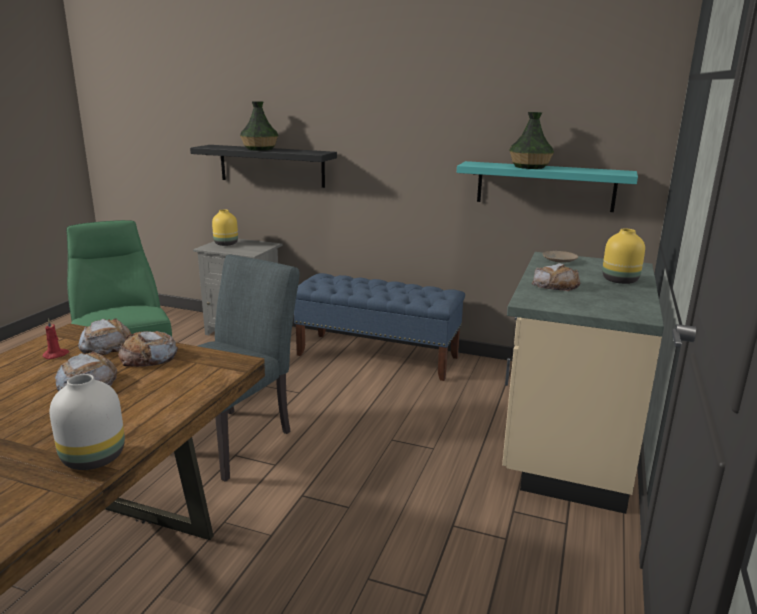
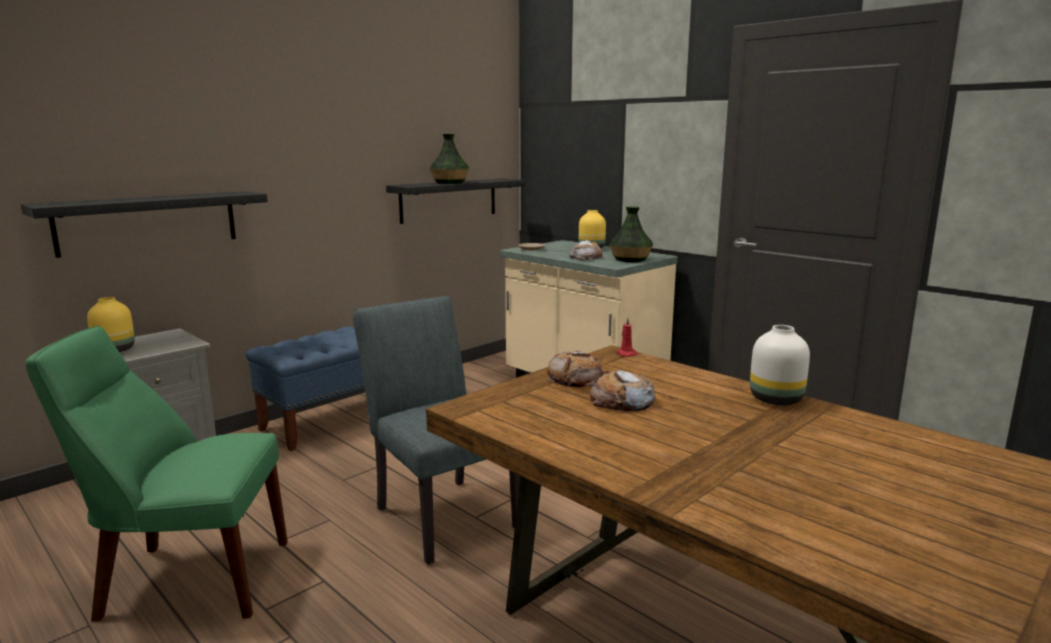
camera: 65 degrees left, 5 degrees down
(56, 355) = (533, 413): red candle -> red candle (625, 354)
(106, 344) = (524, 392): bread -> none
(260, 149) = (151, 198): vase -> vase (630, 259)
(545, 186) = (449, 200): turquoise shelf -> black shelf

